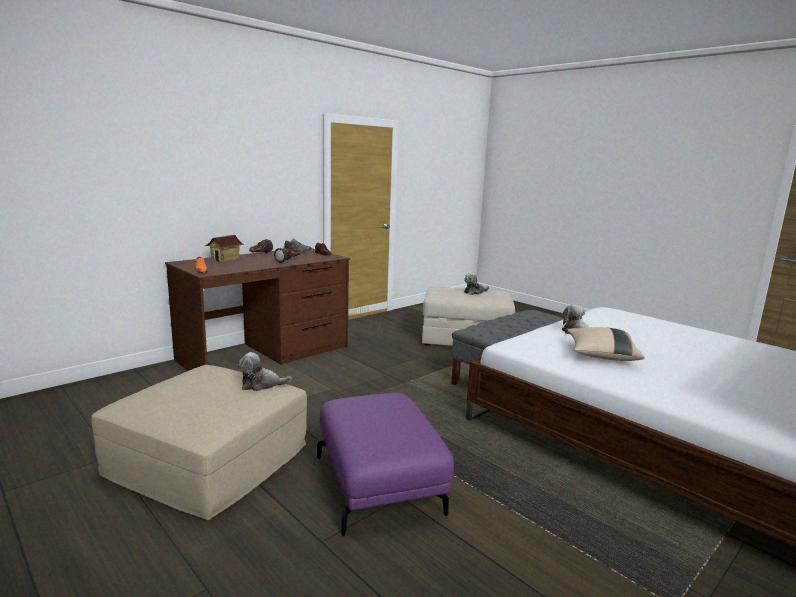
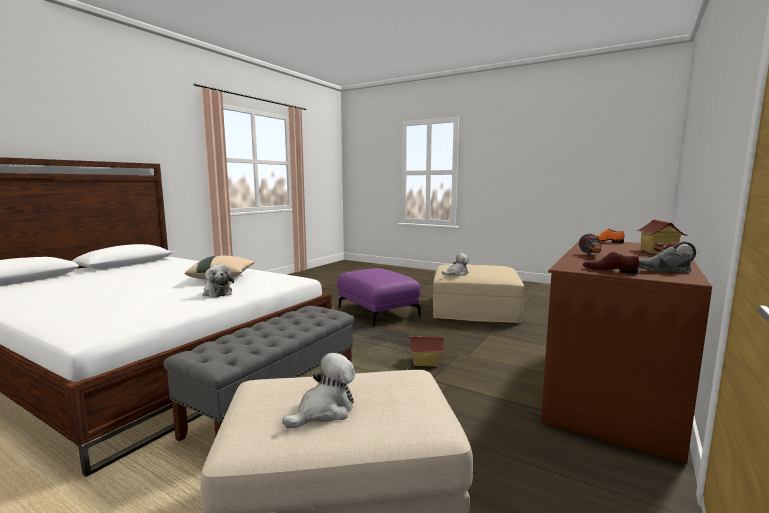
camera: 165 degrees right, 5 degrees down
(378, 388) = (426, 362): none -> toy house

